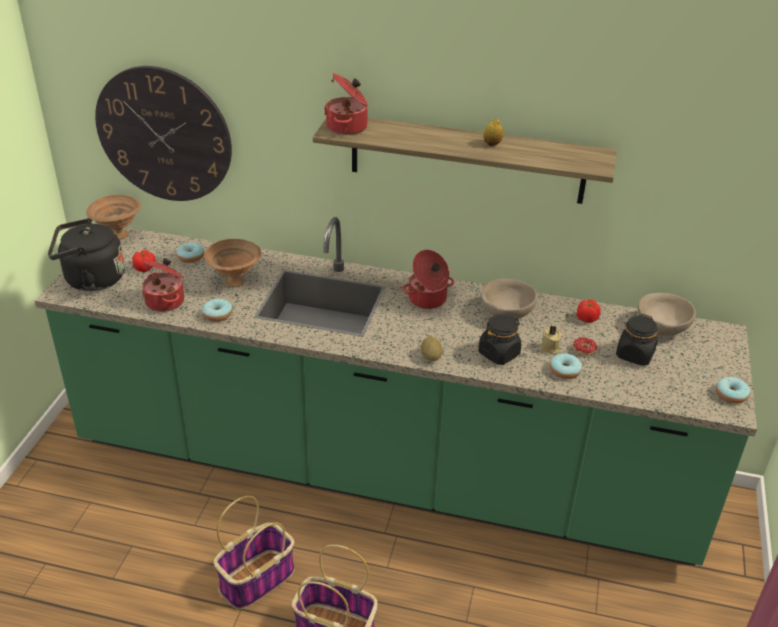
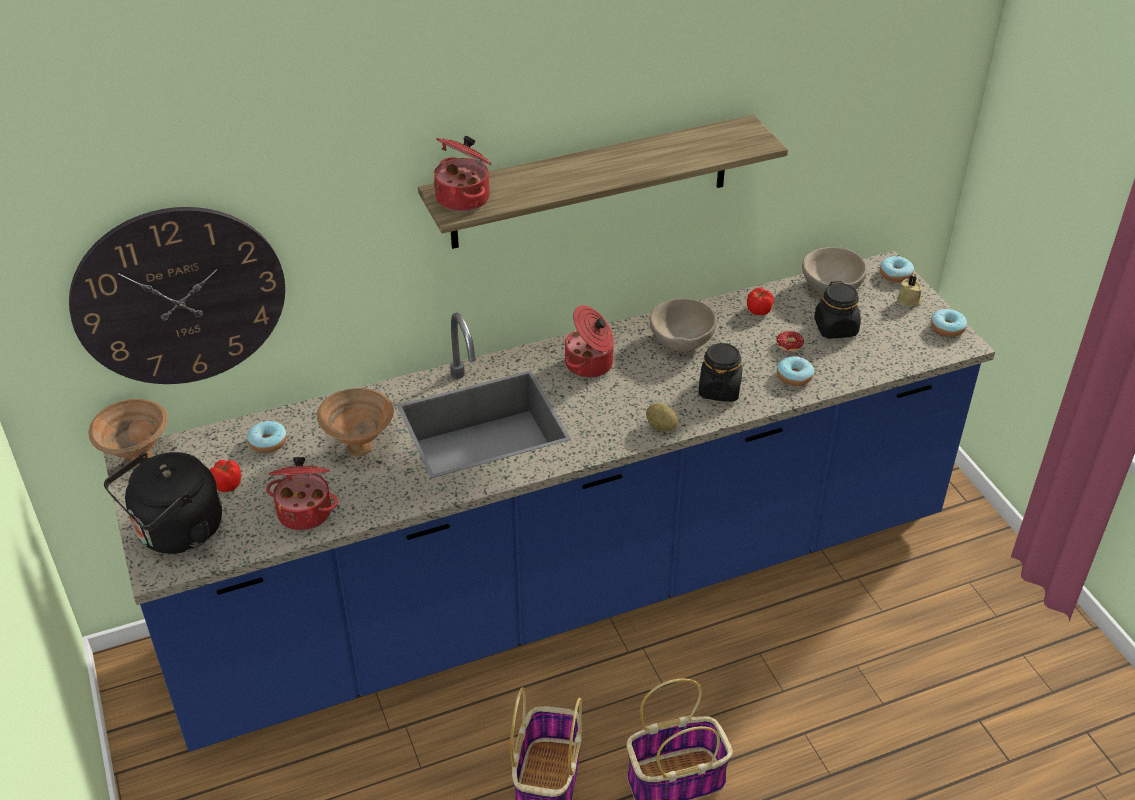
camera: 35 degrees left, 5 degrees up
(217, 315) = (386, 496): donut -> donut (895, 274)
(384, 471) = (567, 587): green counter -> blue counter
(492, 144) = (635, 157): lemon -> none
(550, 348) = (758, 359): beige candle -> beige candle (909, 301)

